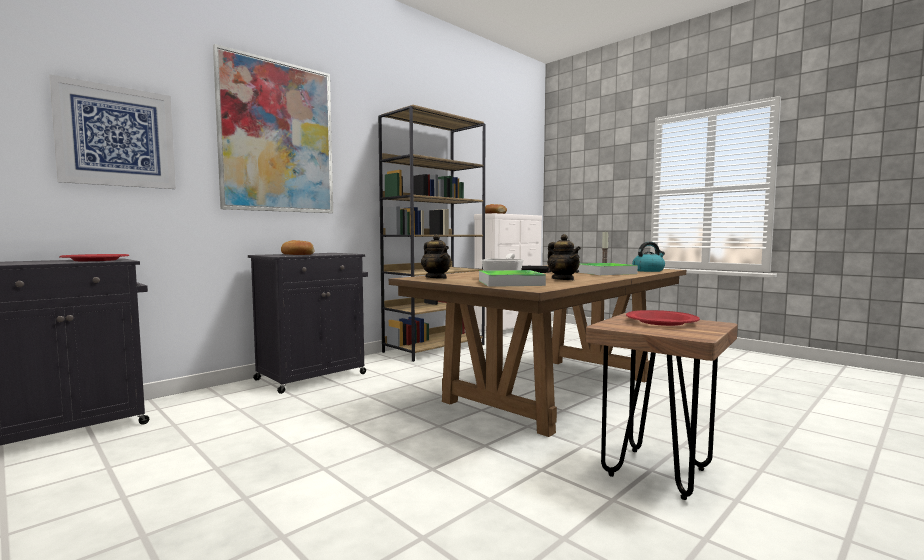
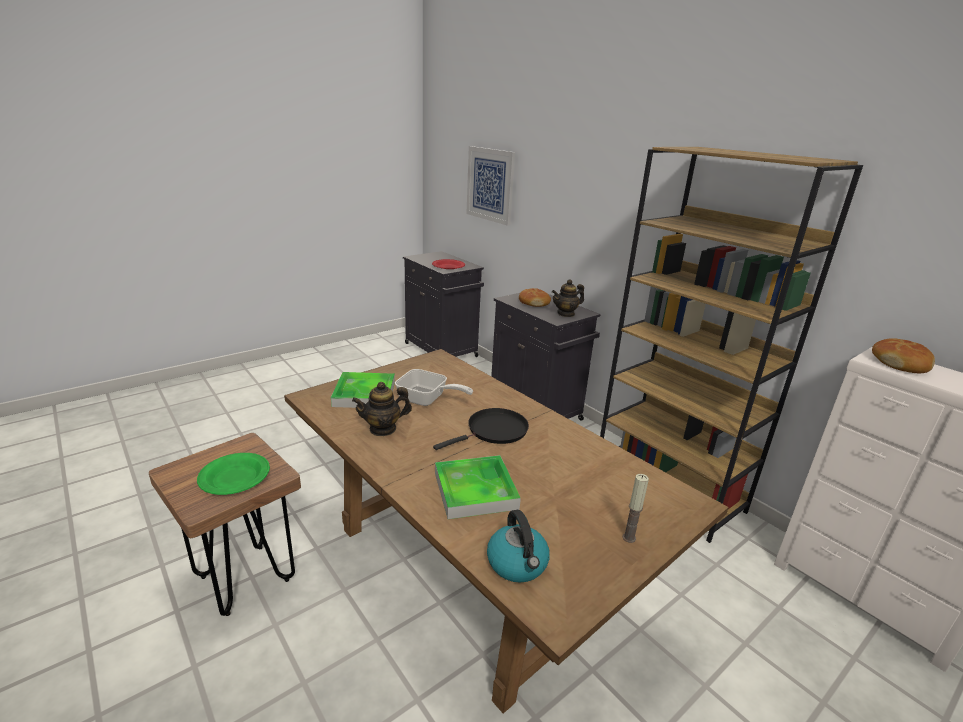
camera: 95 degrees right, 20 degrees up
(277, 137) = (577, 183): picture -> none
(436, 278) = (432, 367): teapot -> teapot (566, 314)
(661, 322) = (235, 477): red plate -> green plate

